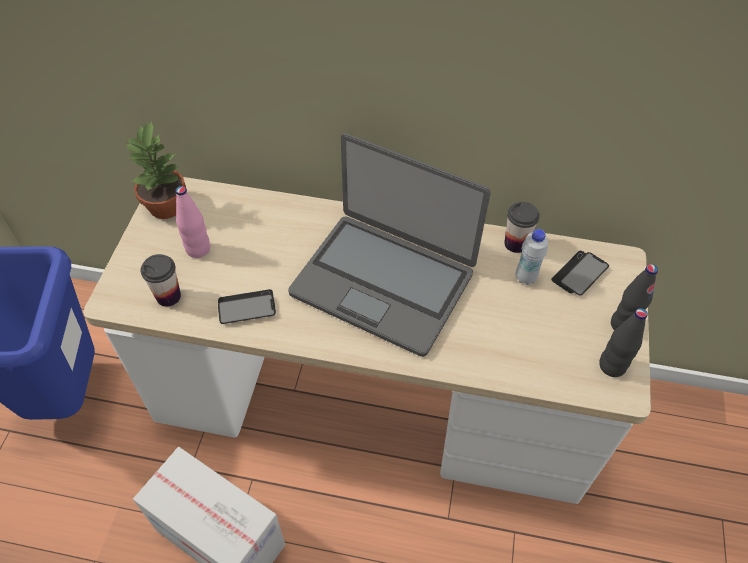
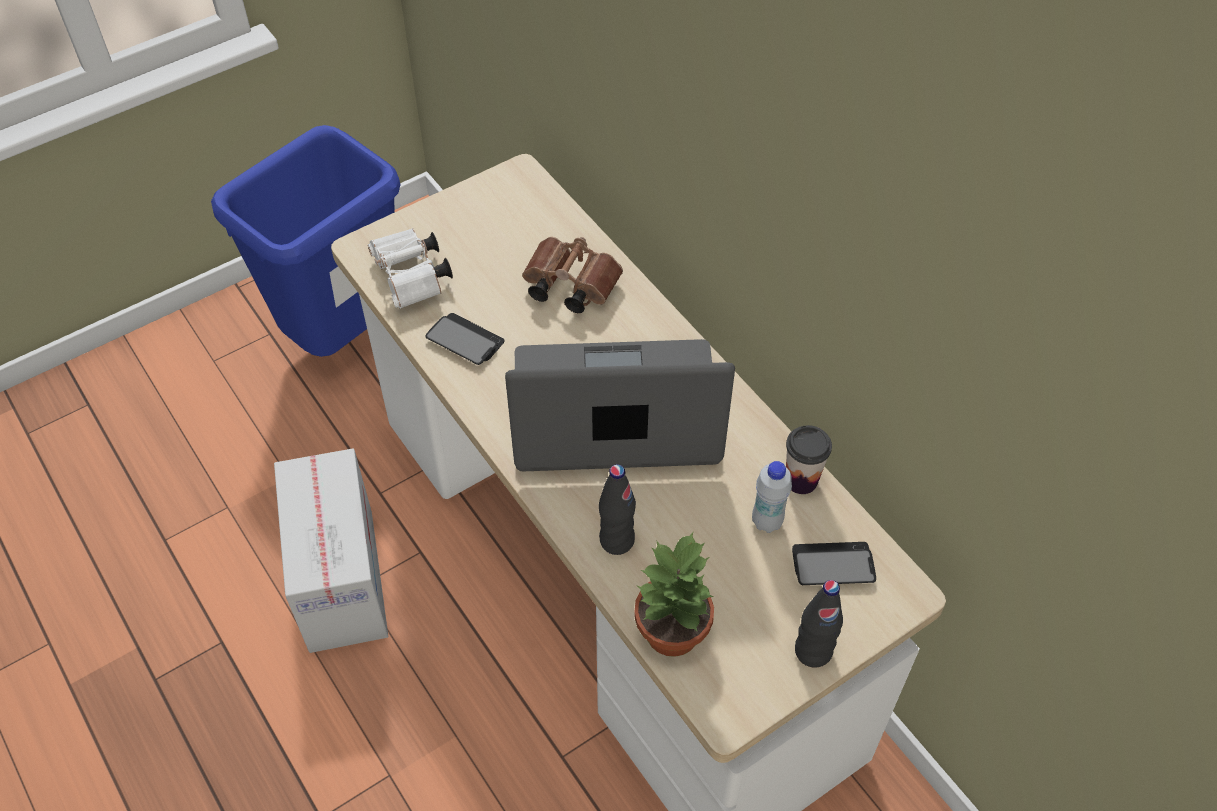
camera: 45 degrees right, 0 degrees up
(167, 206) = (501, 192): potted plant -> potted plant (673, 632)
(168, 296) = (412, 279): cup -> white binoculars
(198, 249) = (483, 254): pink bottle -> none
(273, 232) = (568, 286): none -> brown binoculars
(383, 282) = (615, 413): laptop -> laptop turned 105 degrees clockwise
(612, 366) = (746, 678): black bottle -> black bottle (616, 540)

